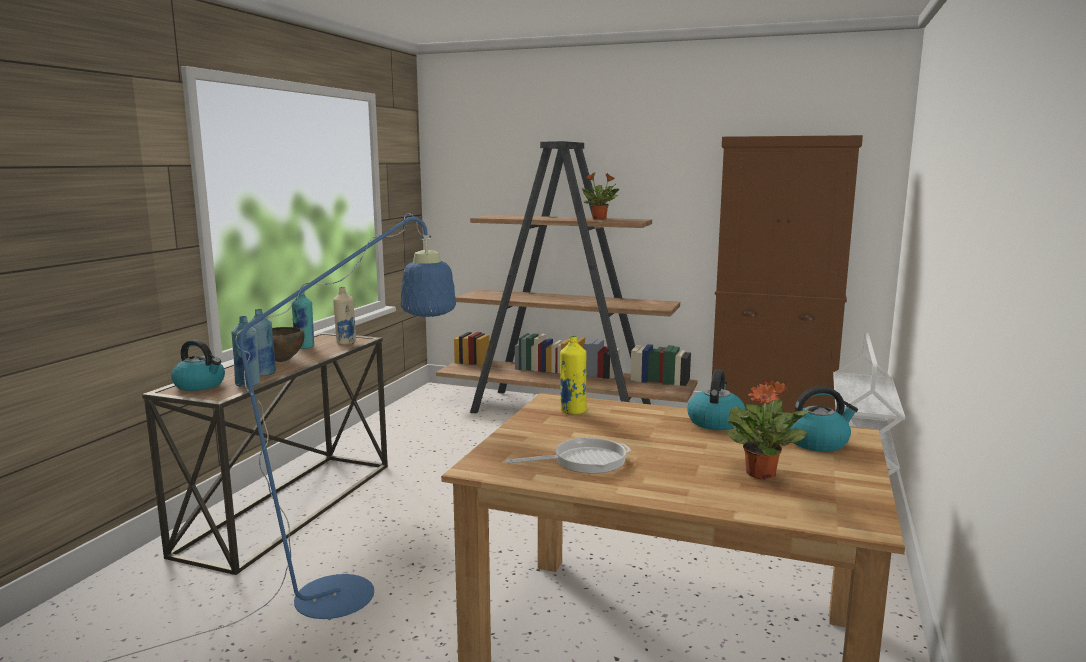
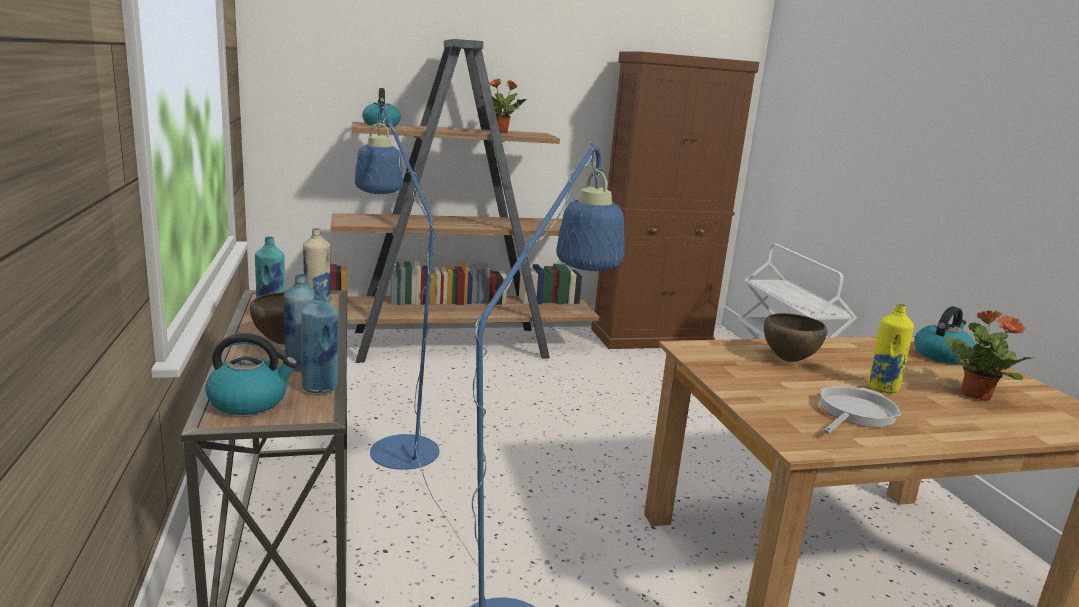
camera: 35 degrees left, 5 degrees up
(427, 469) = (398, 443): none -> blue floor lamp
(573, 411) = (731, 358): yellow bottle -> yellow bottle (882, 388)
(625, 420) = (788, 360): none -> brown bowl
(715, 422) = (847, 349): kettle -> kettle (381, 125)

